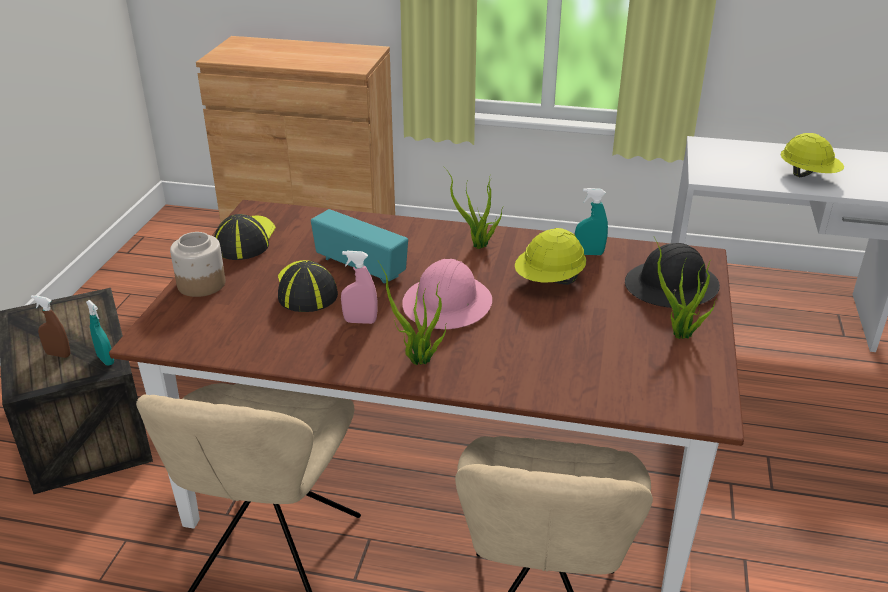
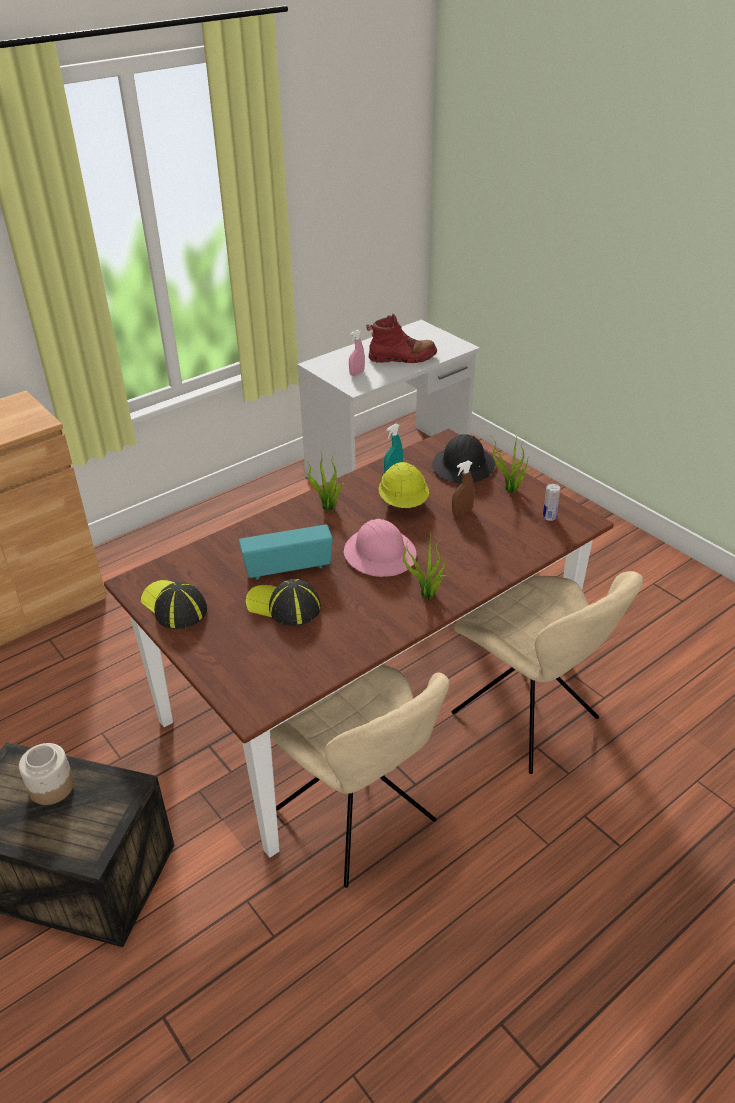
camera: 50 degrees left, 5 degrees up
(58, 354) = (69, 815): brown spray bottle -> brown spray bottle (462, 512)
(106, 360) = (118, 785): turquoise spray bottle -> none
(201, 284) = (209, 654): jar -> jar (51, 787)
(360, 321) = (355, 599): pink spray bottle -> pink spray bottle (357, 373)
(673, 383) = (549, 517): none -> can
(808, 175) = (402, 358): yellow hard hat -> red boot

